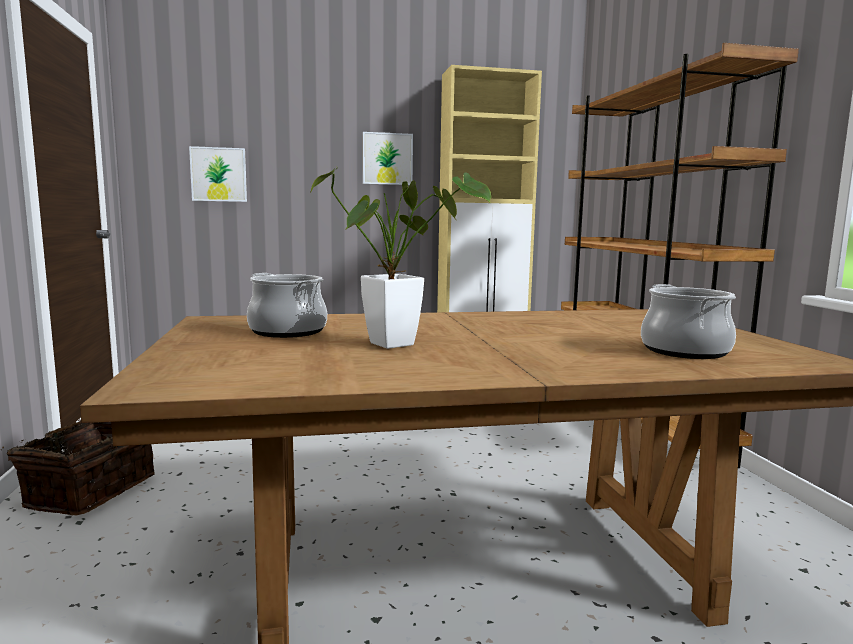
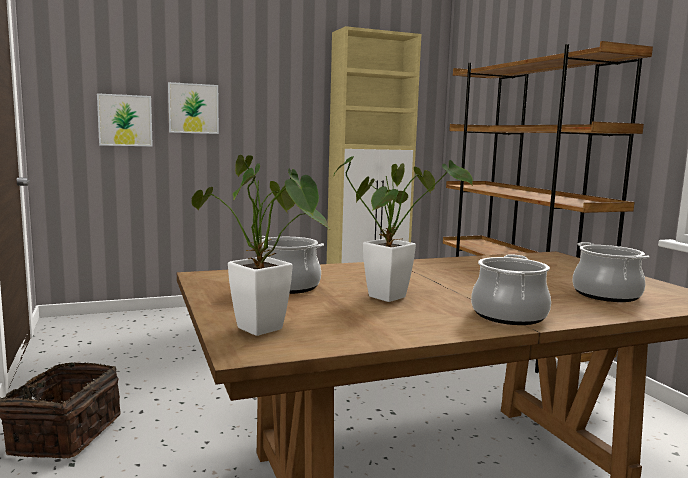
camera: 10 degrees left, 0 degrees up
(197, 371) = (265, 332): none -> potted plant
(387, 159) = (283, 107): picture -> picture (193, 108)
(524, 366) = (508, 315): none -> cooking pot

